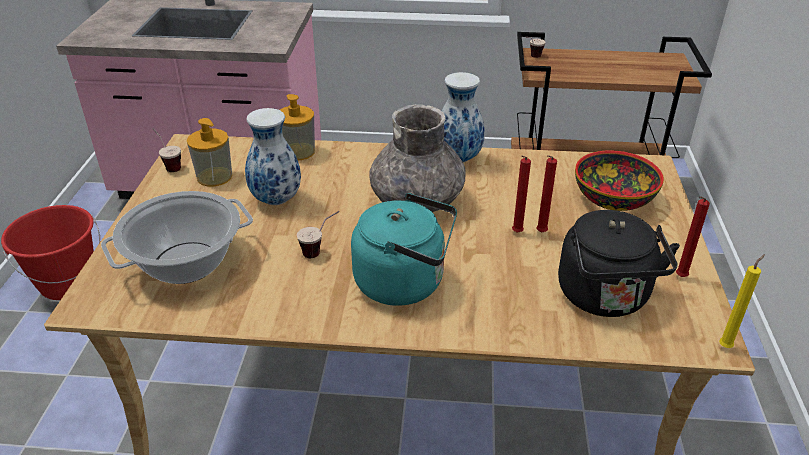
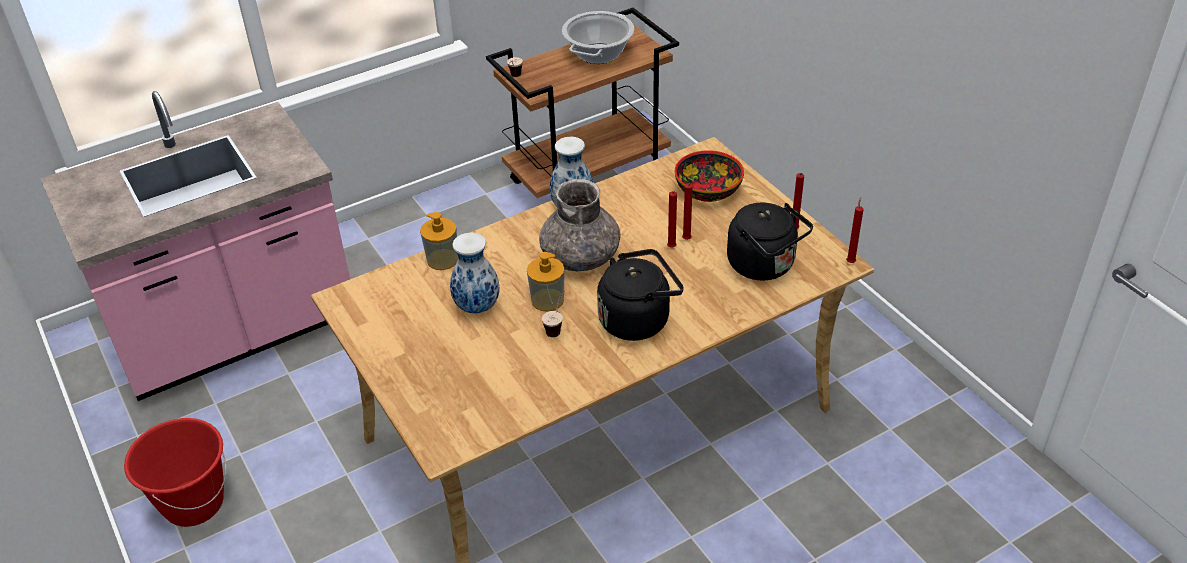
camera: 35 degrees left, 5 degrees up
(169, 165) = (350, 323): cup -> none
(185, 263) = (473, 386): cooking pot -> cooking pot (598, 54)
(214, 177) = (402, 313): soap dispenser -> soap dispenser (547, 300)
(405, 282) = (638, 319): turquoise kettle -> black kettle
(726, 346) = (850, 261): yellow candle -> red candle

